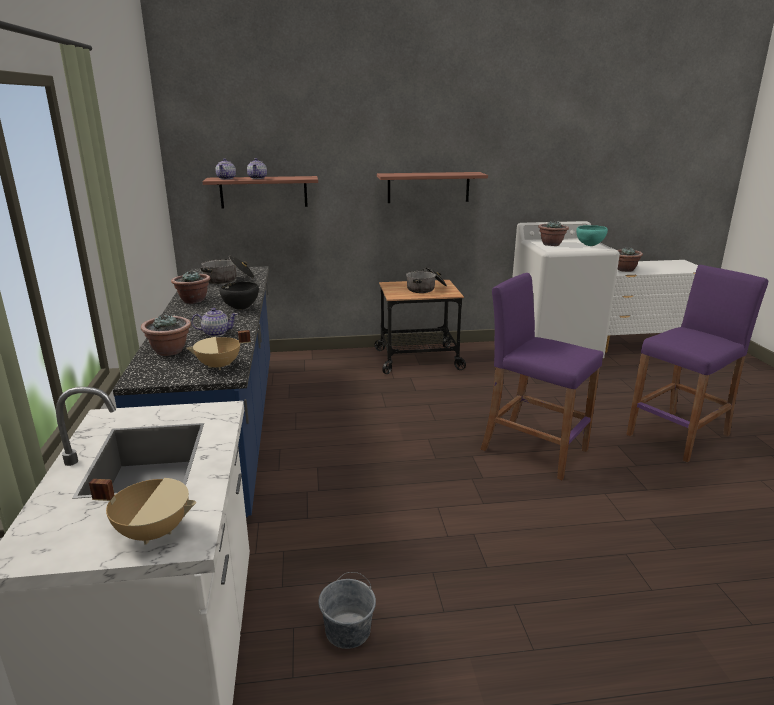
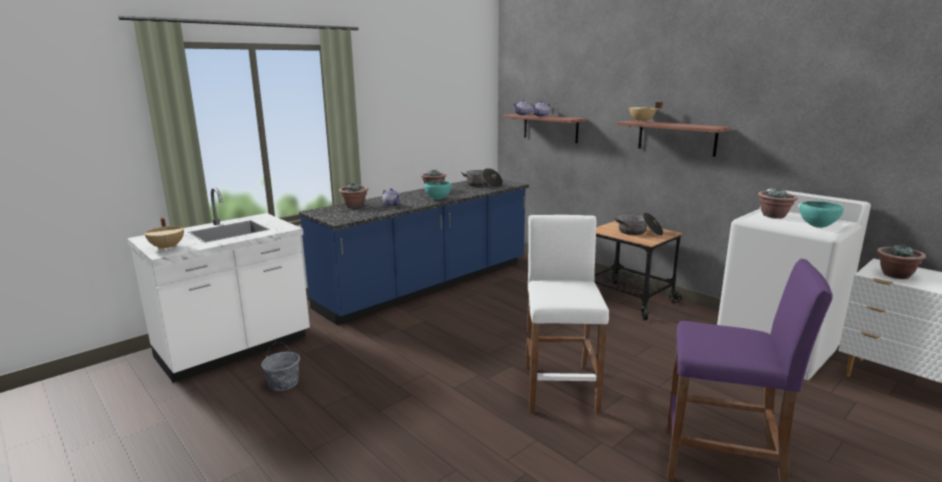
camera: 55 degrees right, 5 degrees down
(219, 366) = (347, 217): beige cooking pot -> beige cooking pot (642, 121)
(241, 308) = (438, 199): black bowl -> turquoise bowl
(533, 450) = (560, 388): purple stool -> white stool

